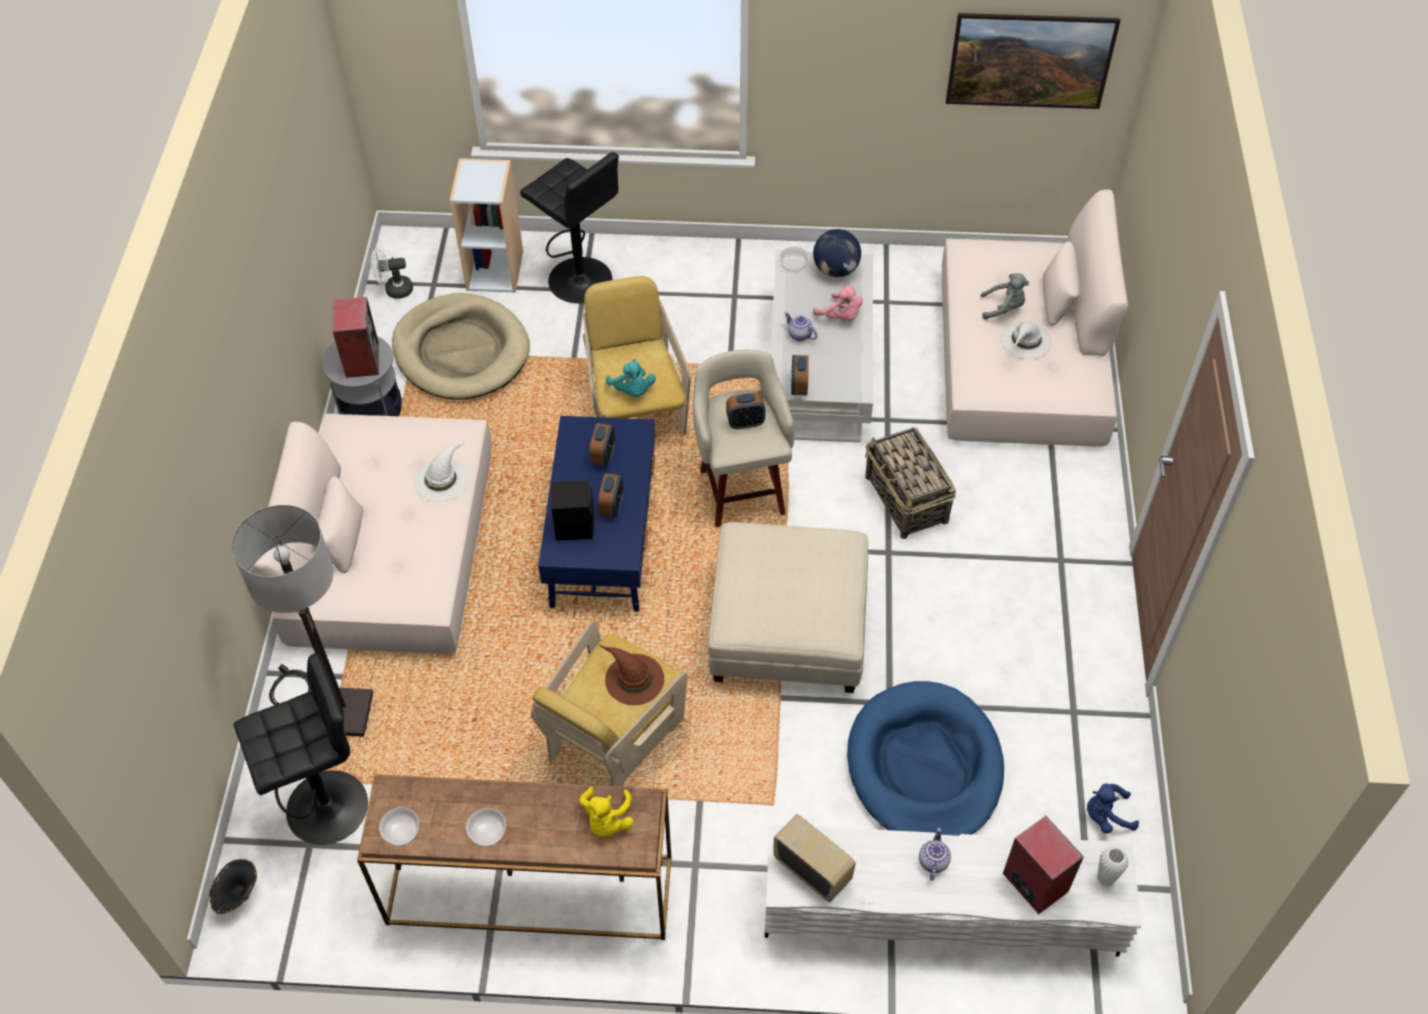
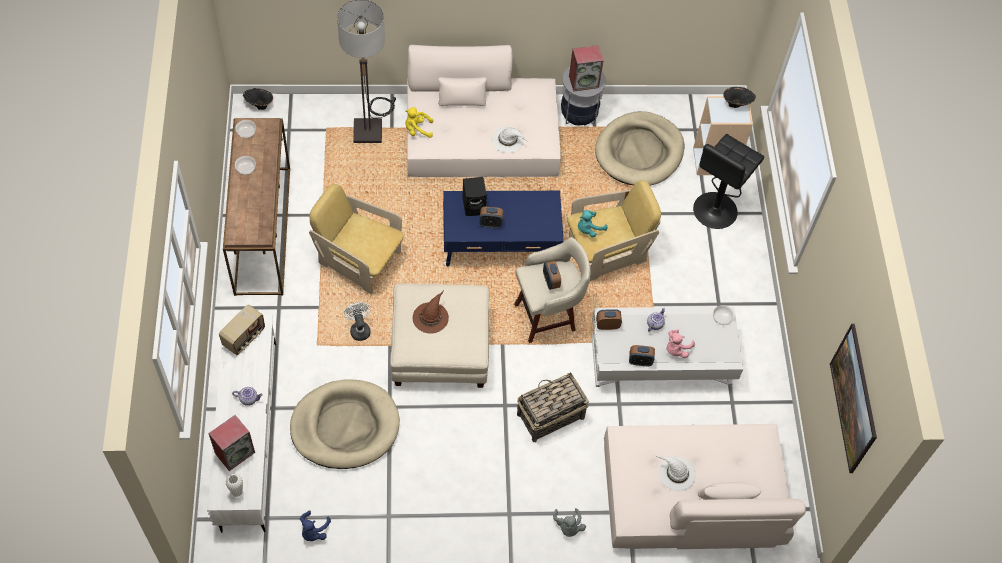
camera: 80 degrees right, 5 degrees up
(328, 807) = (310, 134): black stool -> none
(394, 290) = (685, 109): white fan -> white fan (359, 329)
(473, 172) = (736, 105): none -> black vase
(603, 456) = (529, 216): alarm clock -> alarm clock (640, 361)
(607, 821) = (252, 220): yellow plush toy -> yellow plush toy (417, 130)
(633, 679) = (370, 247): brown hat -> brown hat (430, 317)
(836, 270) = (721, 345): globe -> none
(924, 766) = (345, 426): blue dog bed -> beige dog bed
(1004, 308) = (707, 459): grey plush toy -> grey plush toy (568, 526)
(1106, 816) = (313, 531): blue plush toy -> blue plush toy turned 150 degrees counterclockwise

